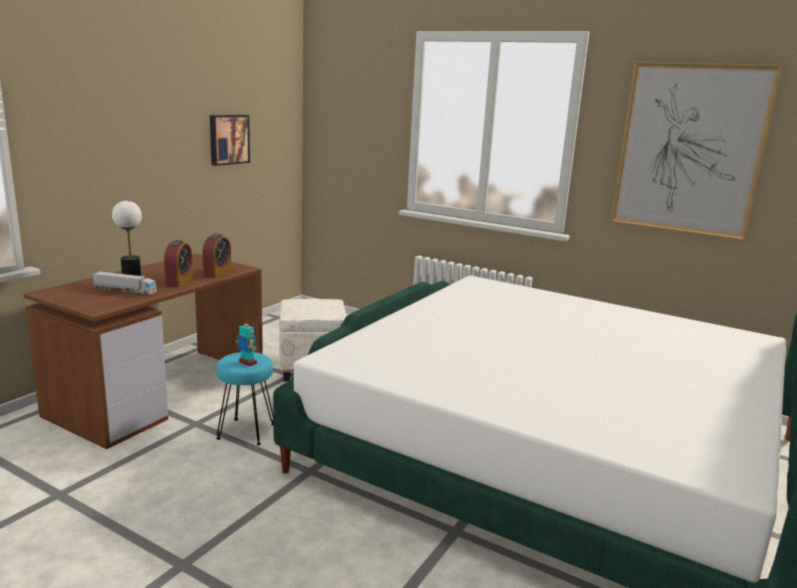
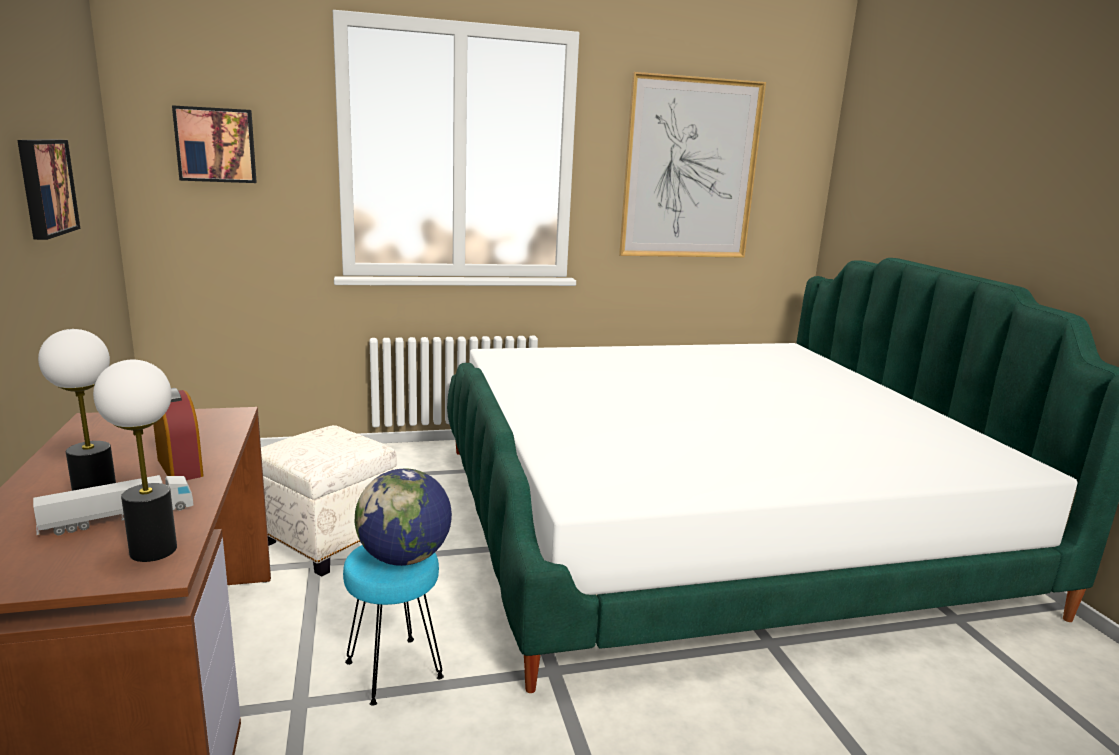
camera: 45 degrees left, 0 degrees up
(110, 303) = (153, 551): none -> table lamp
(217, 273) = (208, 433): alarm clock -> none
(247, 363) = (404, 558): toy robot -> globe
(349, 119) = (216, 145): none -> picture

